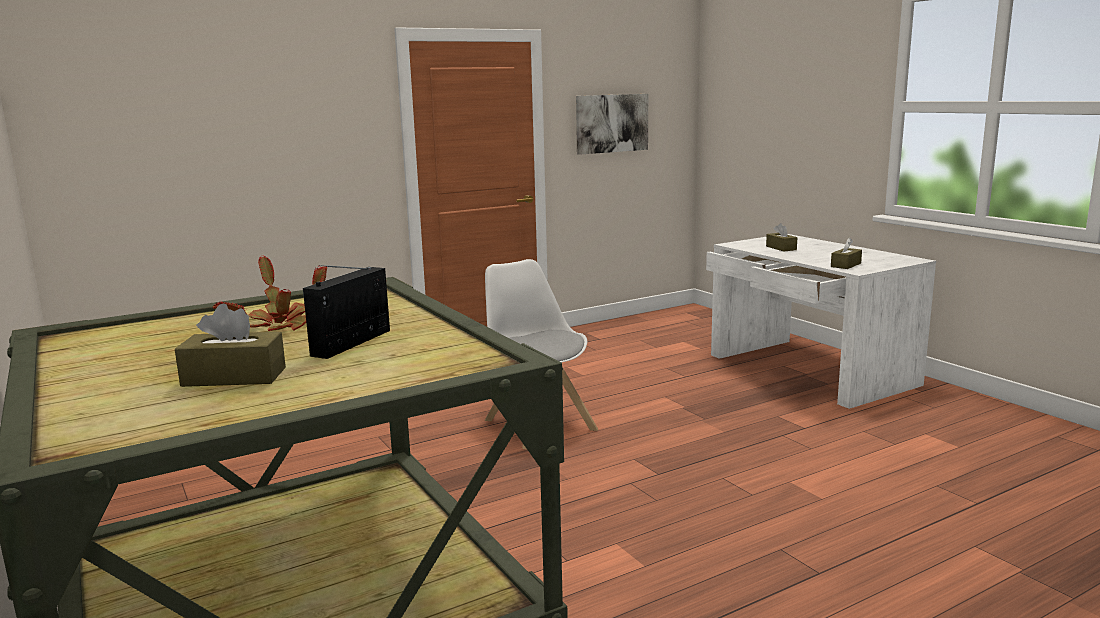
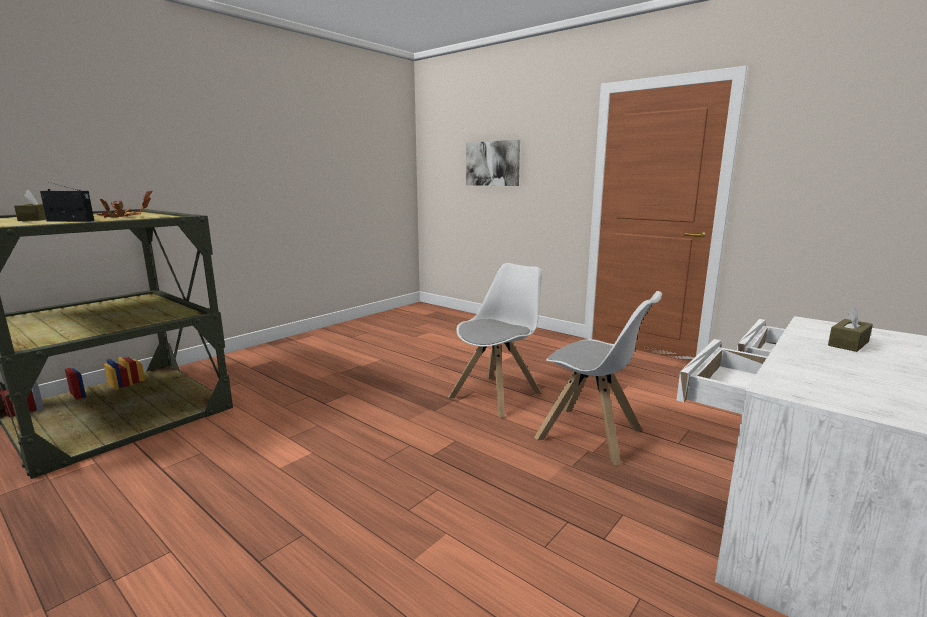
camera: 70 degrees right, 0 degrees up
(611, 123) = (836, 165): picture -> picture (492, 163)
(657, 401) = (592, 435): none -> chair
(845, 265) = (807, 381): brown tissue box -> none

